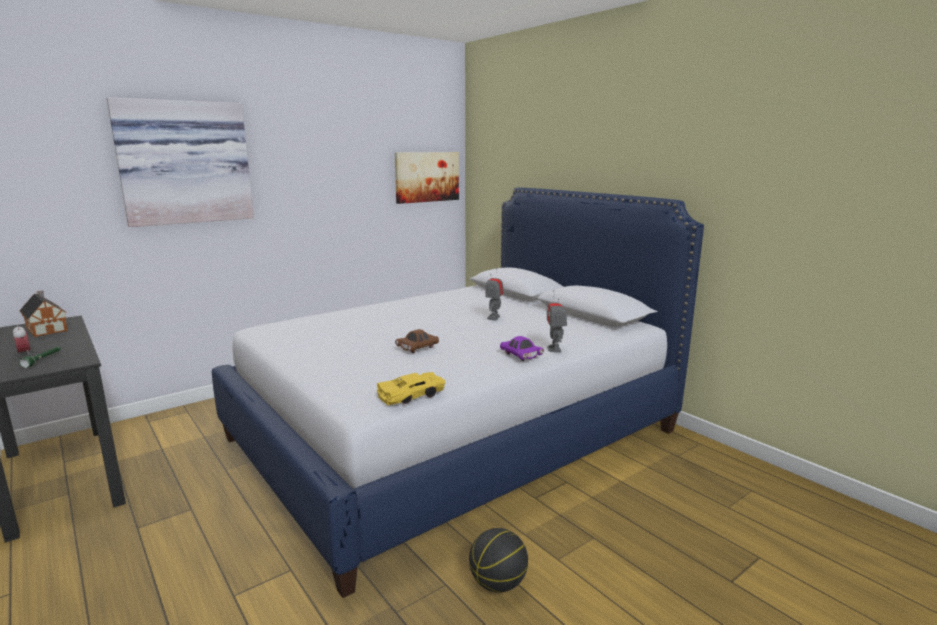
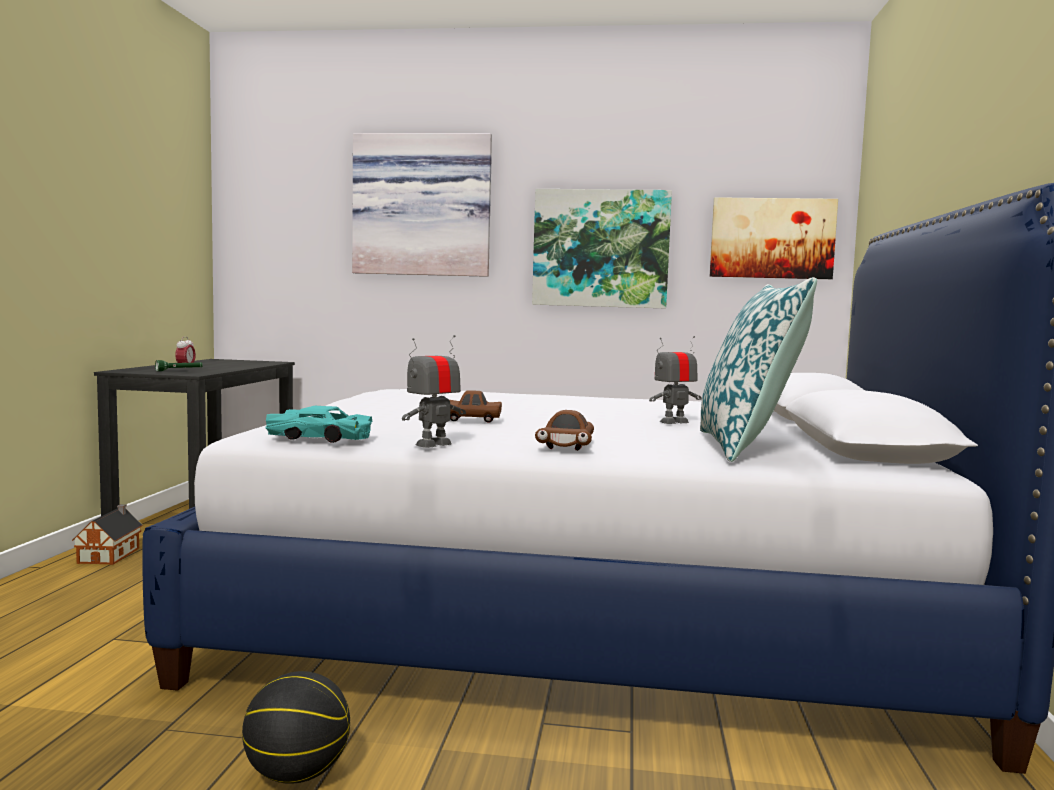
camera: 45 degrees right, 10 degrees down
(47, 328) = (247, 362): toy house -> toy house (111, 554)
(329, 190) = (600, 248): none -> picture
(412, 395) = (320, 438): yellow toy car -> turquoise toy car
(520, 356) = (566, 446): purple toy car -> brown toy car
(554, 349) = (644, 452): toy robot -> toy robot (433, 444)
(567, 330) = (746, 447): none -> pillow

